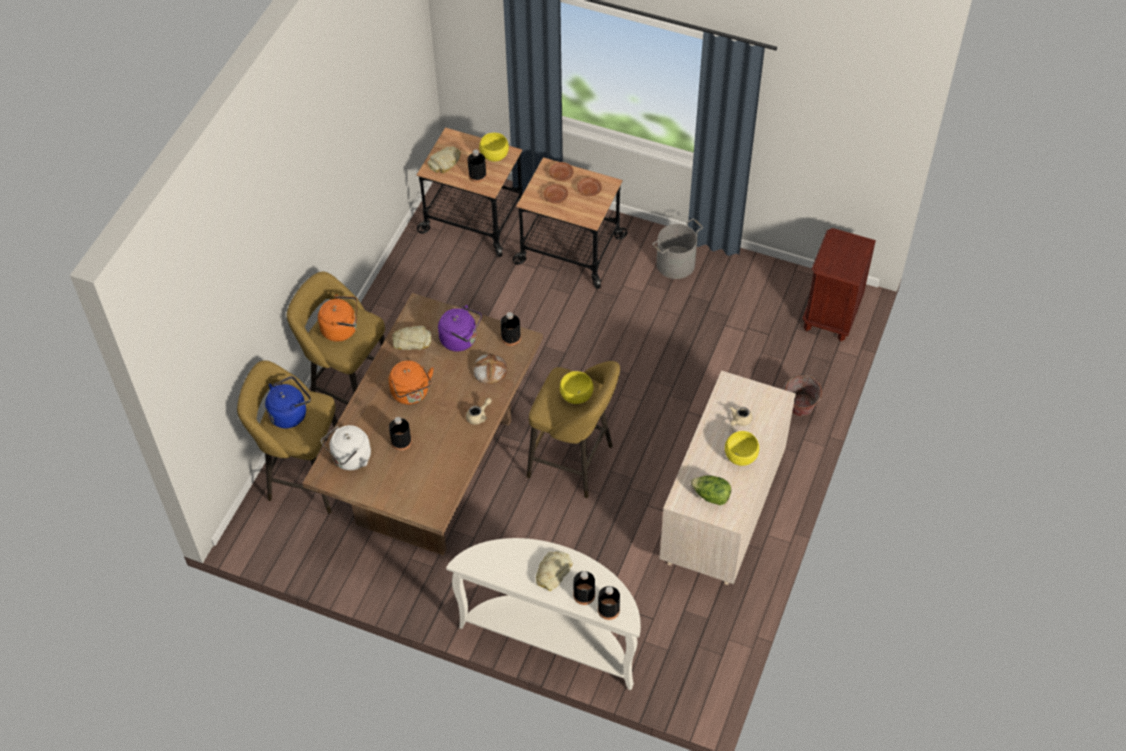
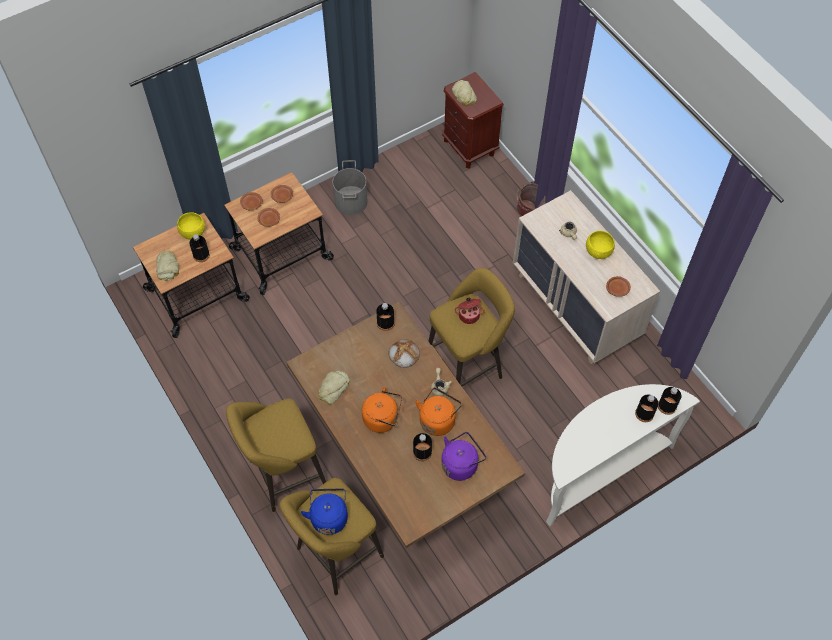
camera: 55 degrees left, 5 degrees up
(342, 329) = (277, 431): orange kettle -> orange kettle (438, 419)
(350, 459) = (410, 497): white kettle -> none
(461, 340) = (360, 356): purple kettle -> purple kettle (461, 464)
(552, 572) = (612, 422): bread -> bread (464, 95)
(576, 395) = (469, 315): yellow bowl -> cooking pot
(711, 496) = (617, 289): lettuce -> brown plate

